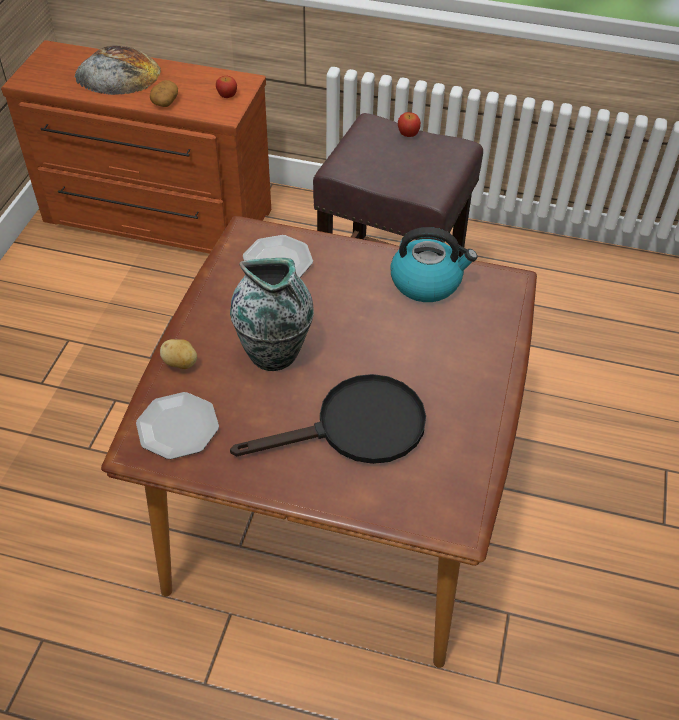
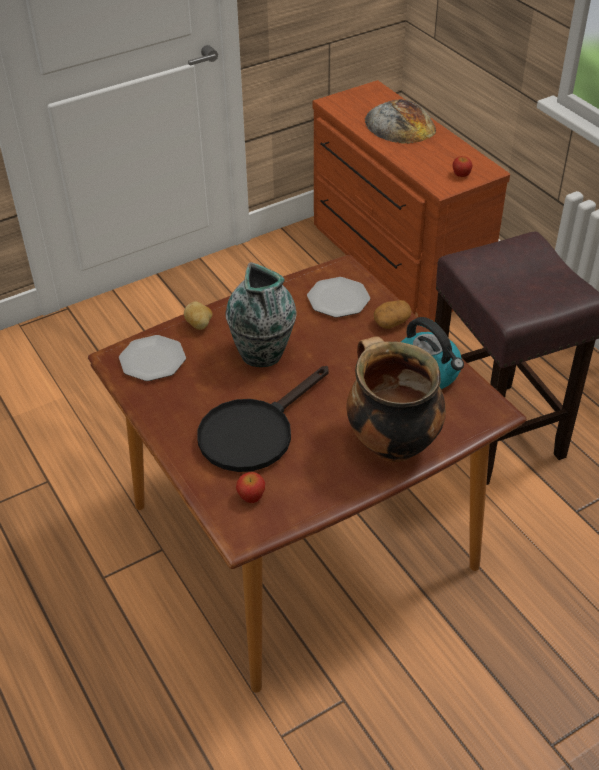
camera: 45 degrees right, 5 degrees down
(165, 101) = (410, 158): potato -> potato (392, 322)
(356, 428) = (254, 431): black frying pan -> black frying pan turned 105 degrees clockwise
(408, 134) = (551, 264): apple -> apple (251, 496)
(472, 359) = (390, 443): none -> cooking pot

